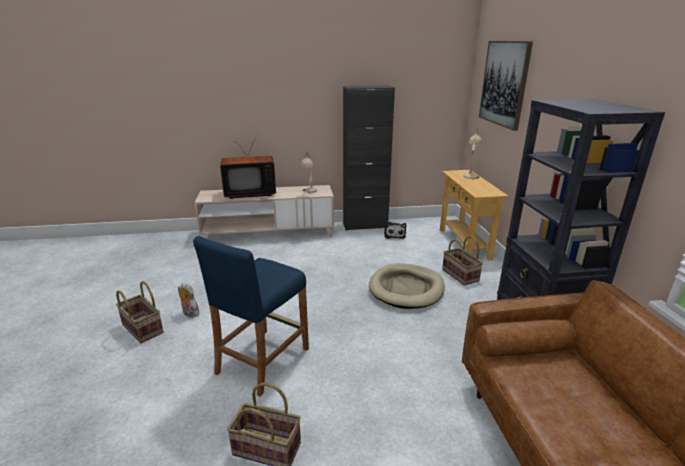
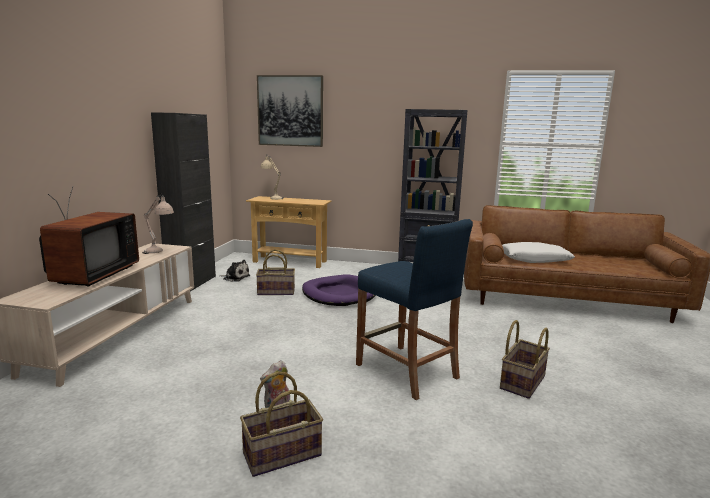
camera: 70 degrees left, 10 degrees down
(406, 288) = (339, 294): beige dog bed -> purple dog bed
(461, 275) = (338, 274): basket -> basket (276, 291)
(549, 396) = (534, 259): none -> white pillow

